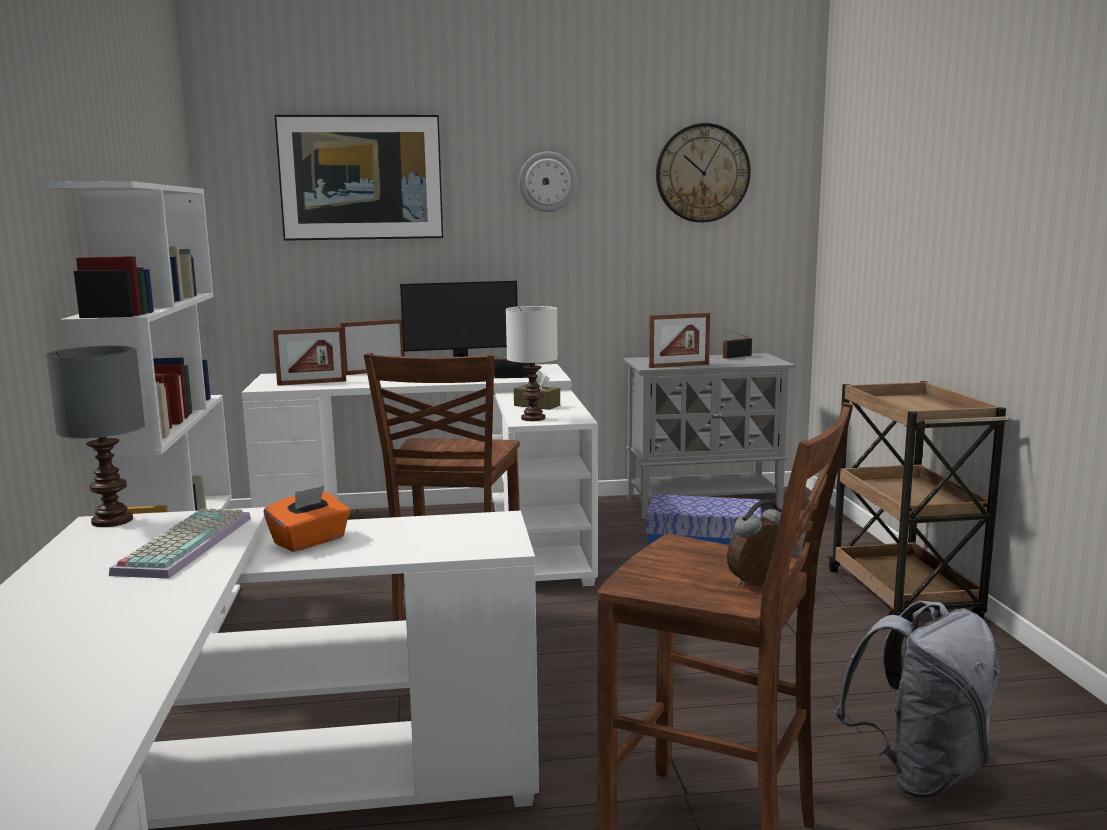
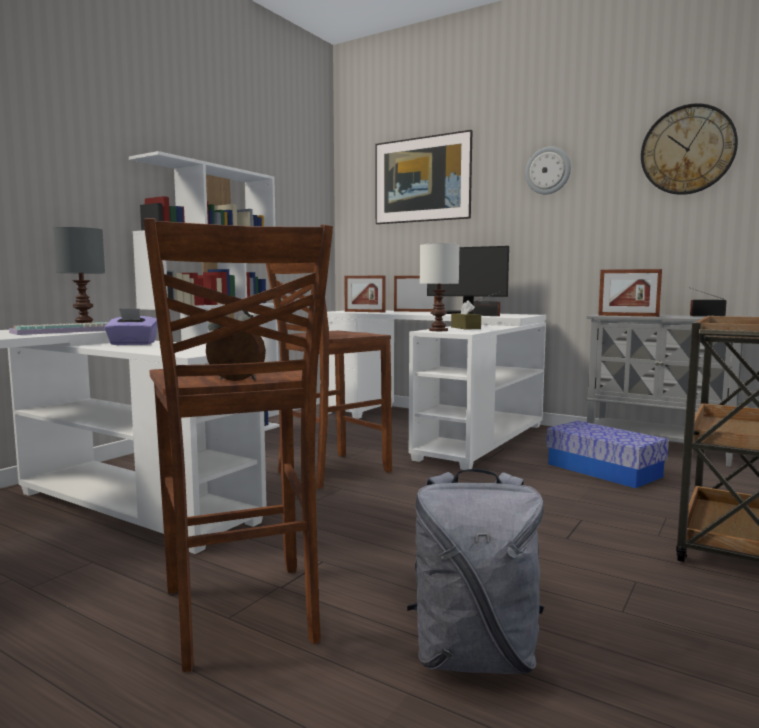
camera: 40 degrees right, 5 degrees down
(310, 541) = (132, 344): orange tissue box -> purple tissue box

